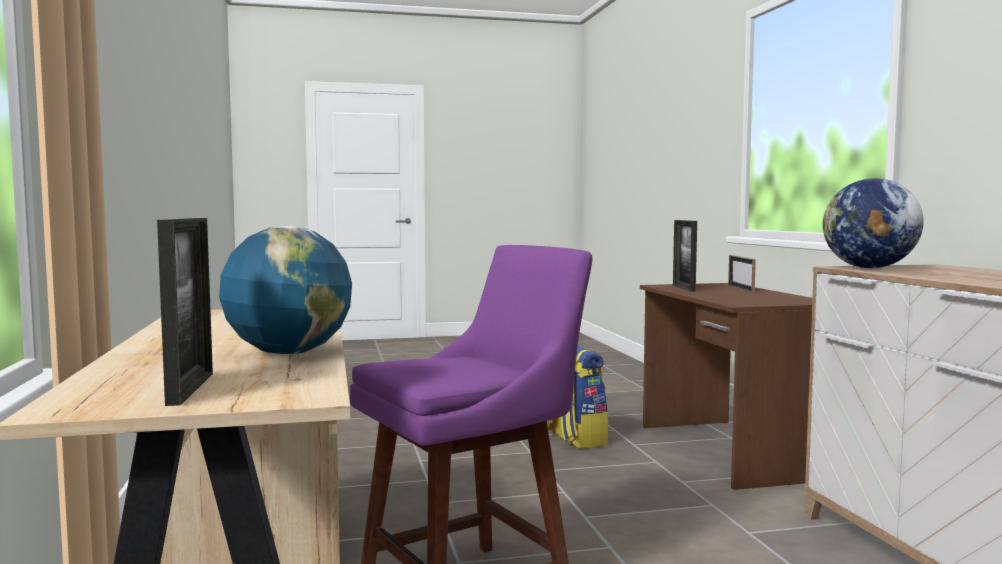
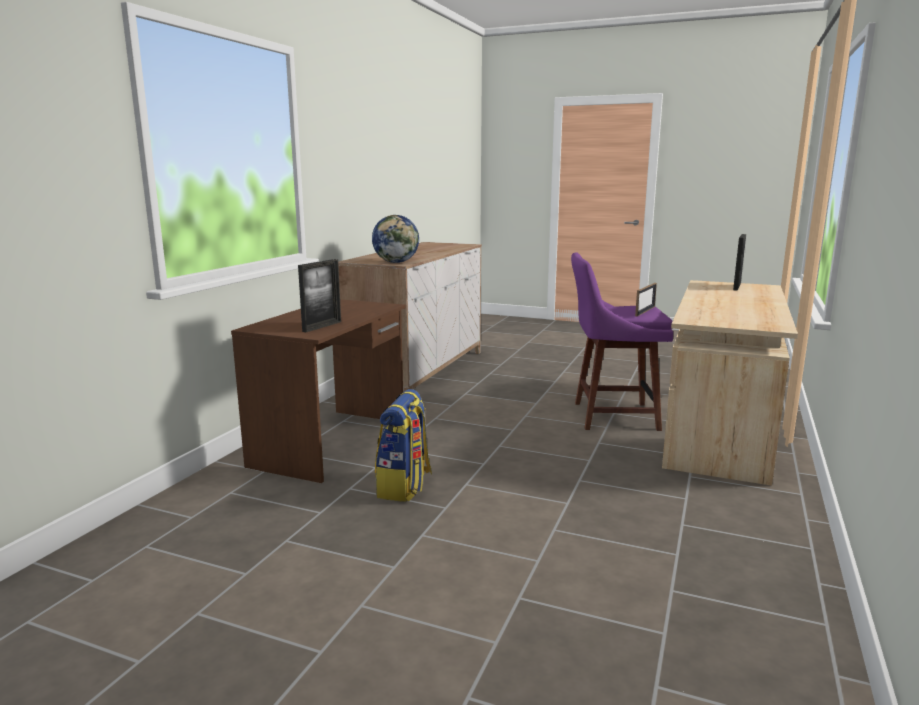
camera: 145 degrees left, 10 degrees up
(288, 353) = (707, 294): globe -> none
(740, 288) = (287, 319): picture frame -> picture frame (645, 311)

